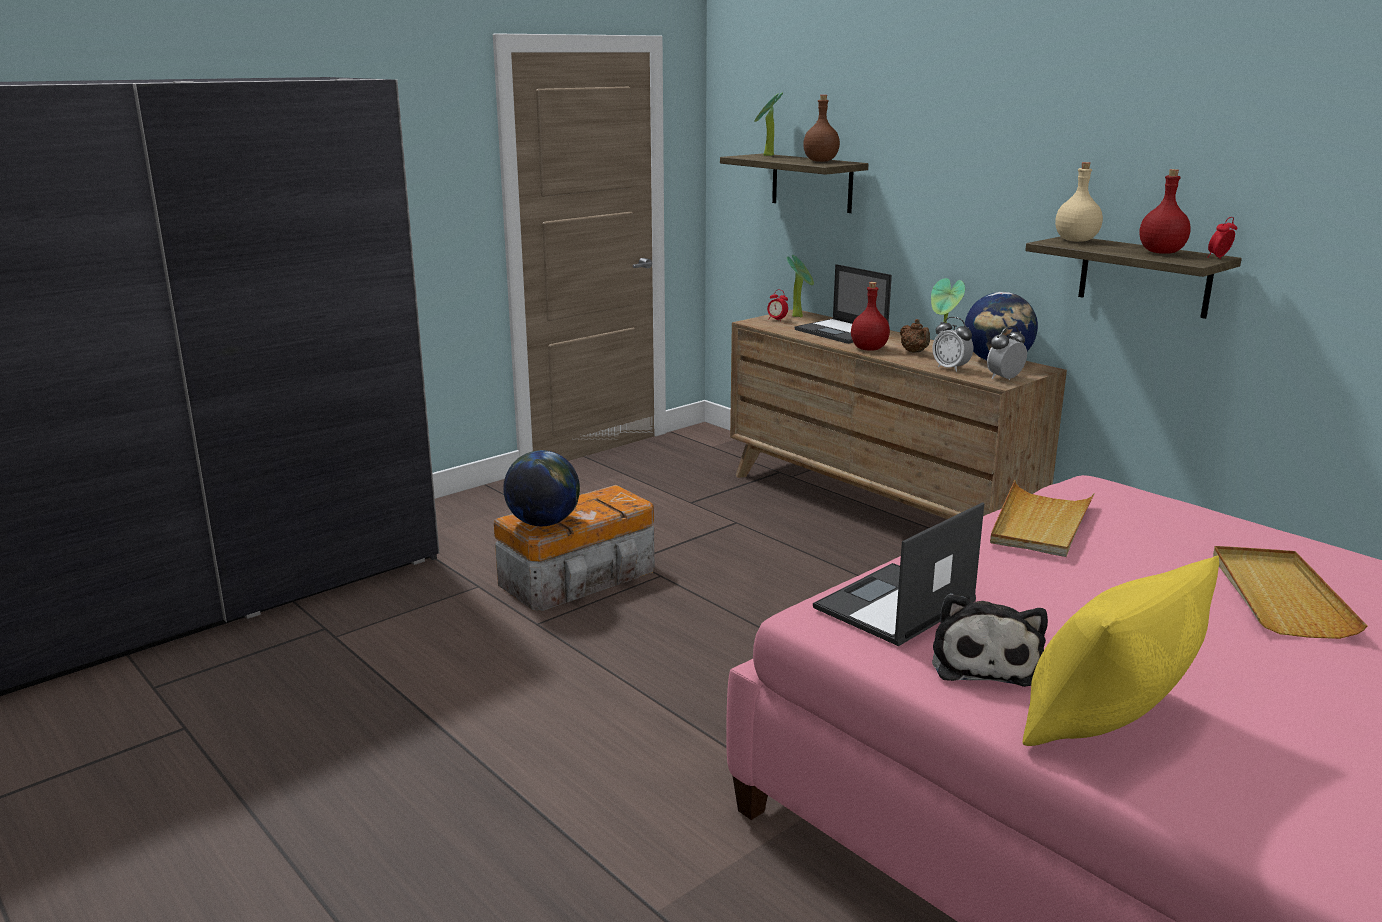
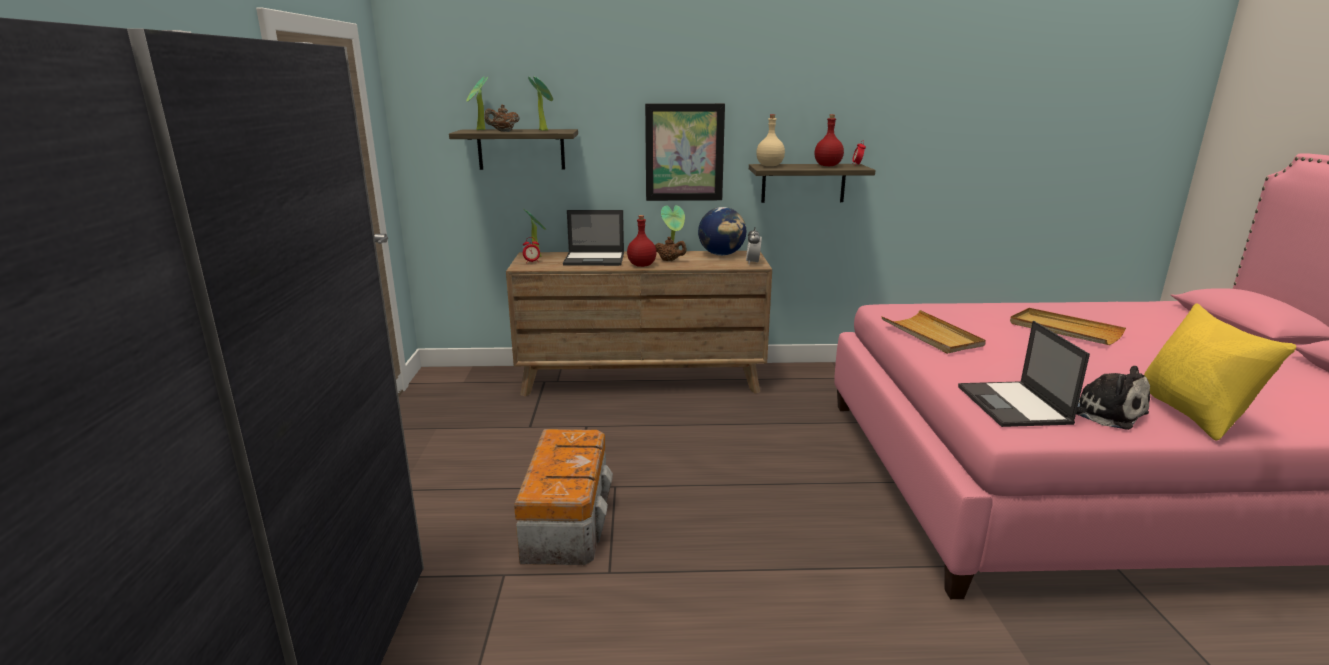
camera: 50 degrees left, 0 degrees up
(543, 523) = (565, 483): globe -> none
(773, 159) = (503, 131): none -> brown teapot
(821, 161) = (544, 130): brown bottle -> potted plant
(951, 368) = (714, 264): alarm clock -> none
(984, 208) = (684, 152): none -> picture

